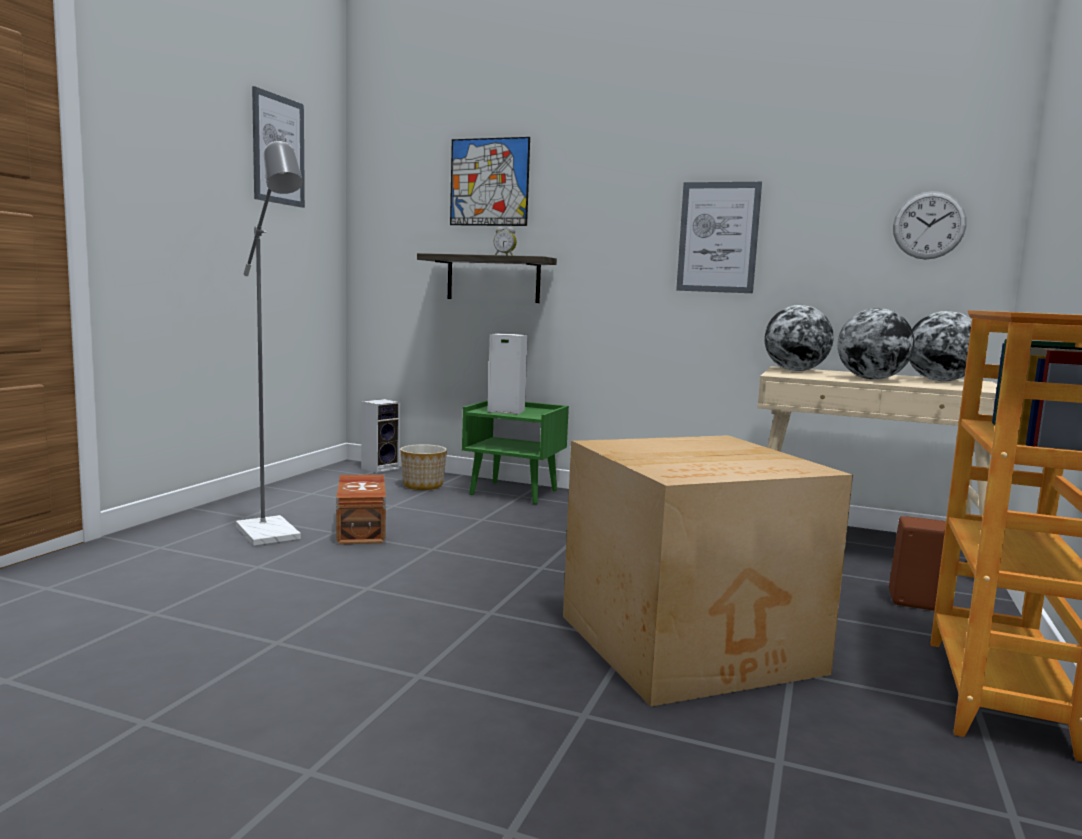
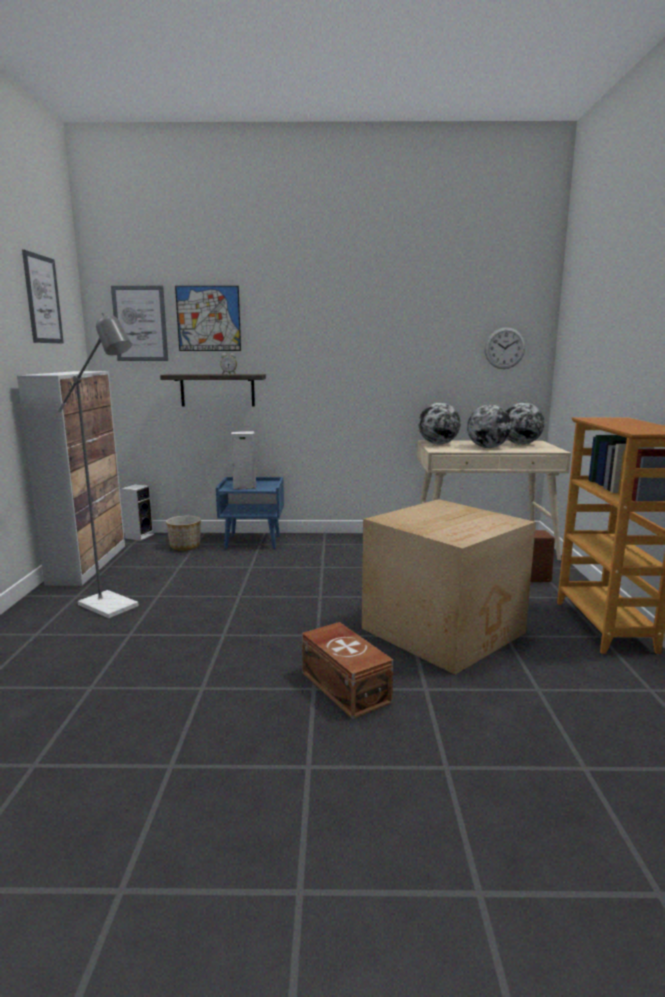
camera: 20 degrees left, 5 degrees up
(293, 487) = (89, 563): none -> cabinet
(363, 528) = (175, 589): brown storage box -> brown storage box (345, 686)
(515, 492) = (253, 541): green nightstand -> blue nightstand
(718, 237) = (378, 357): picture -> picture (140, 323)

